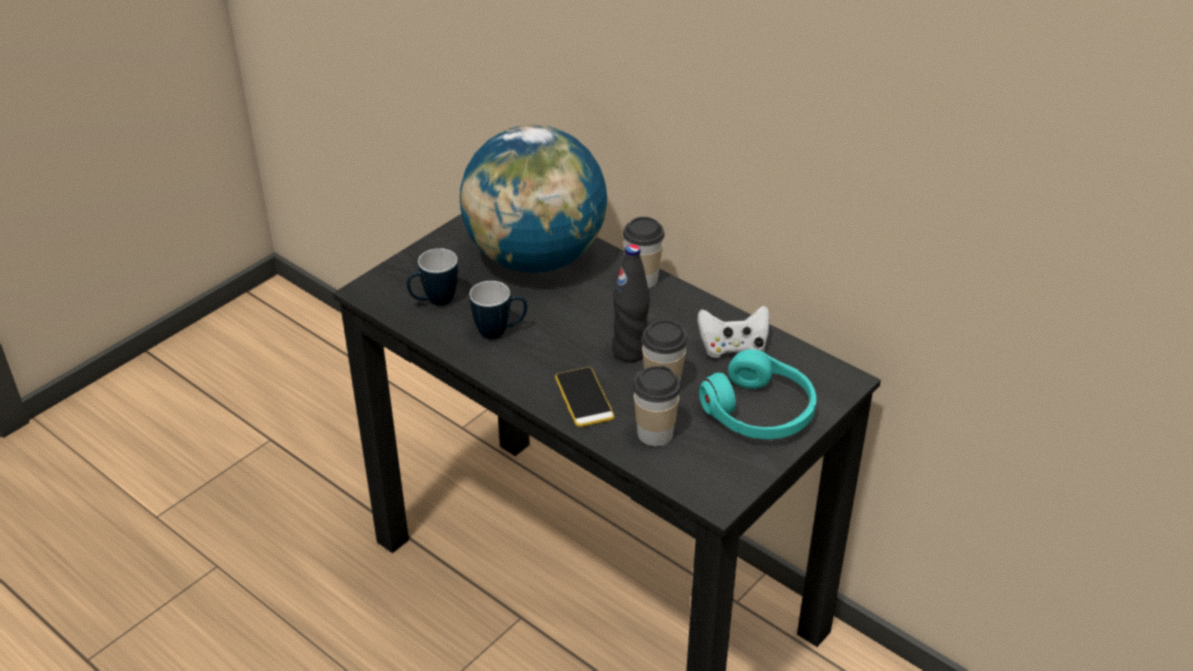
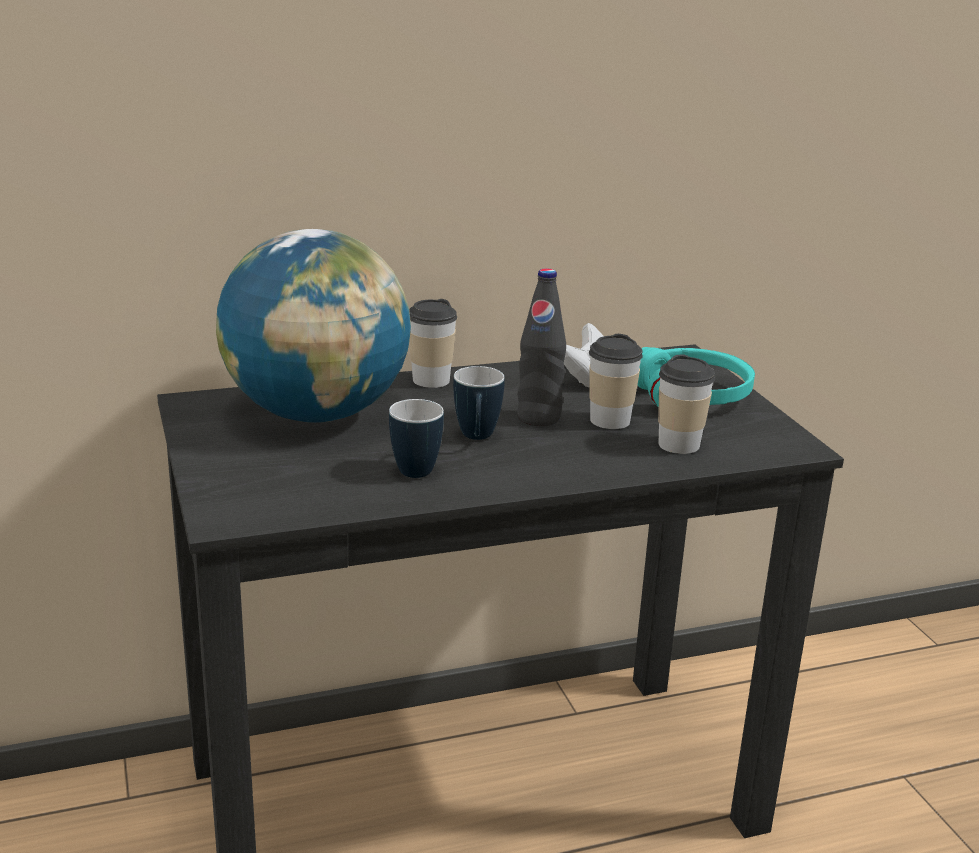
camera: 60 degrees left, 15 degrees down
(434, 302) = (310, 486): mug -> mug (477, 438)
(584, 398) = (586, 459): phone -> none

